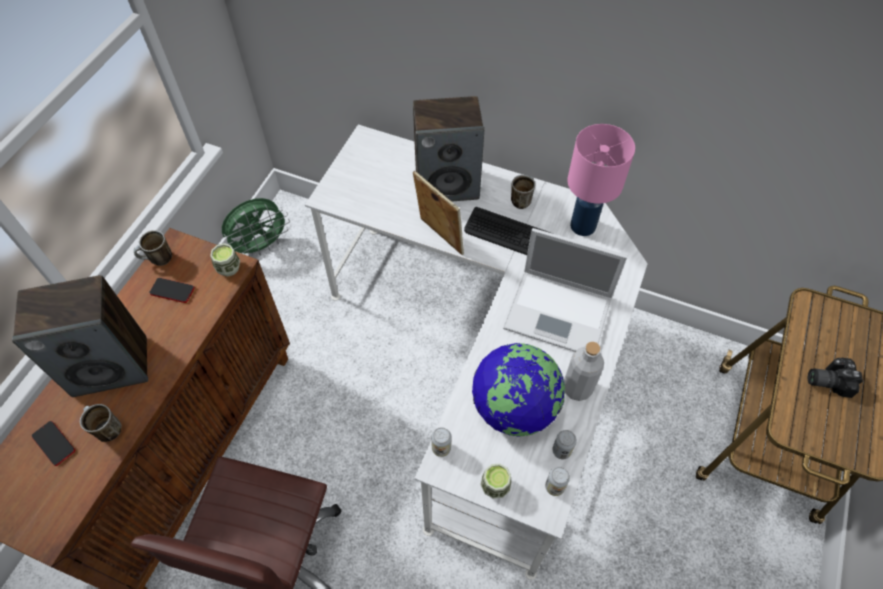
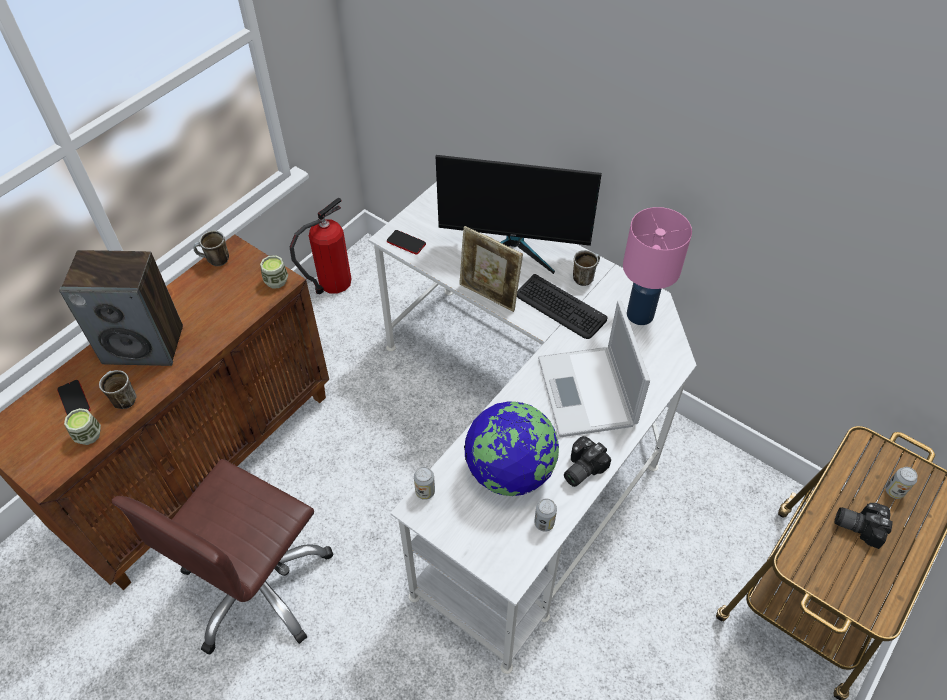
camera: 15 degrees right, 5 degrees down
(172, 291) = (219, 291): phone -> phone (406, 243)
(261, 246) = (332, 283): green fan -> fire extinguisher
(439, 237) = (489, 296): picture frame -> picture frame turned 150 degrees clockwise
(447, 184) = (514, 248): speaker -> monitor
(495, 486) = (466, 539): cup -> cup (88, 435)
(554, 486) = (525, 555): can -> can (894, 491)
(560, 313) = (587, 393): laptop -> laptop turned 45 degrees clockwise
(577, 388) = (580, 468): grey bottle -> camera

